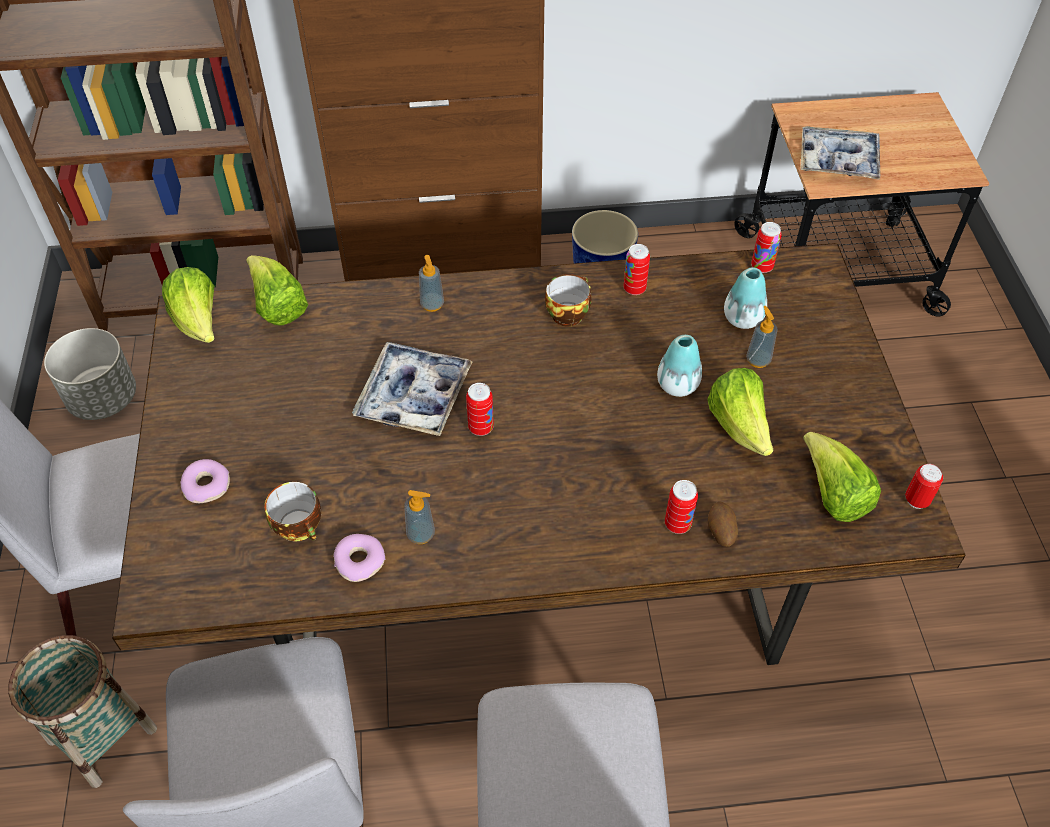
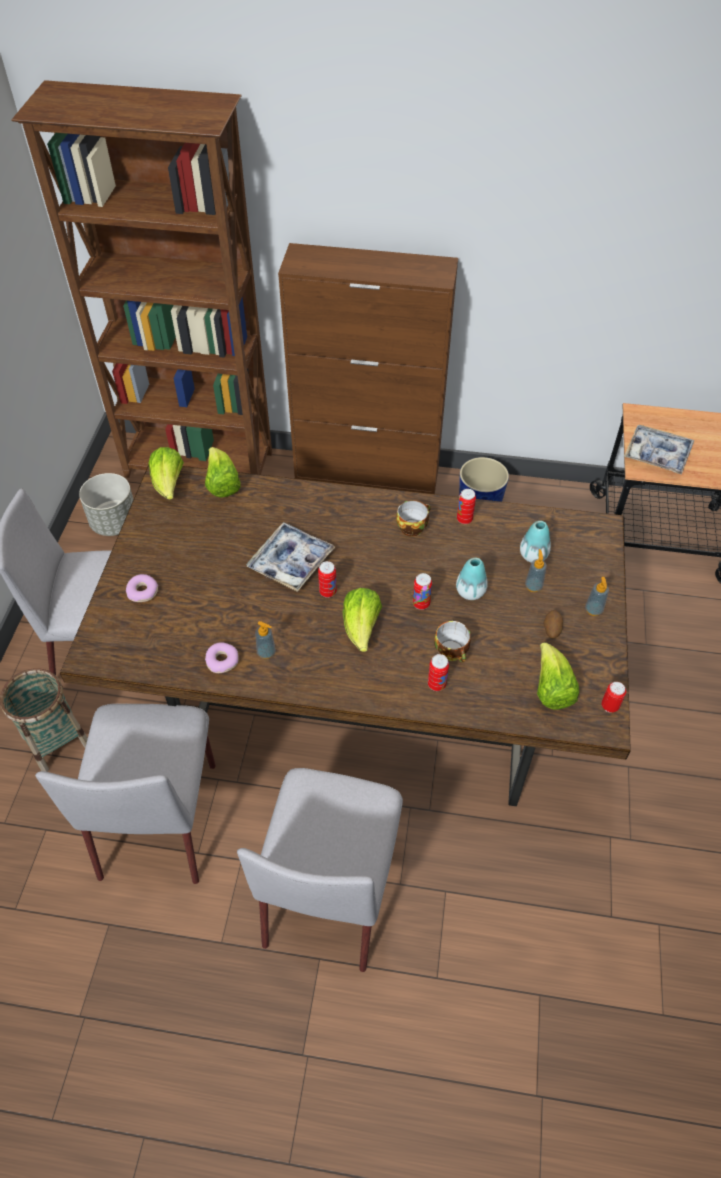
camera: 15 degrees right, 0 degrees up
(301, 527) = (192, 630): cup -> cup (452, 652)
(432, 304) = (323, 503): soap dispenser -> soap dispenser (593, 610)
(720, 532) = (464, 696): potato -> potato (551, 630)
(739, 426) = (503, 629): lettuce -> lettuce (361, 628)
(762, 267) = (561, 521): can -> can (421, 604)

